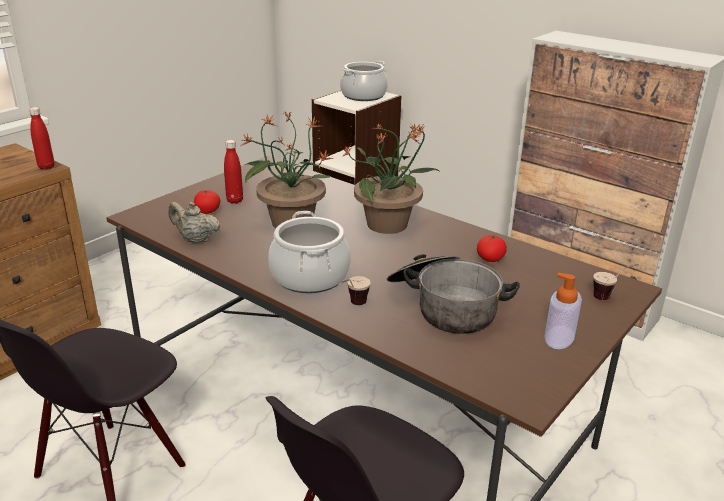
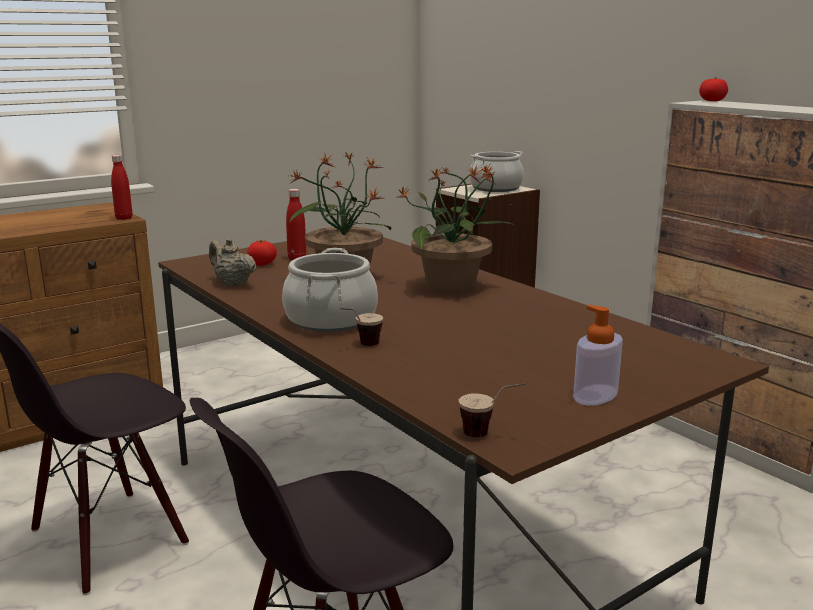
camera: 15 degrees right, 10 degrees down
(444, 307) = (467, 356): cooking pot -> none
(490, 259) = (554, 322): tomato -> tomato (712, 101)
(610, 296) = (690, 366): cup -> cup (490, 434)

